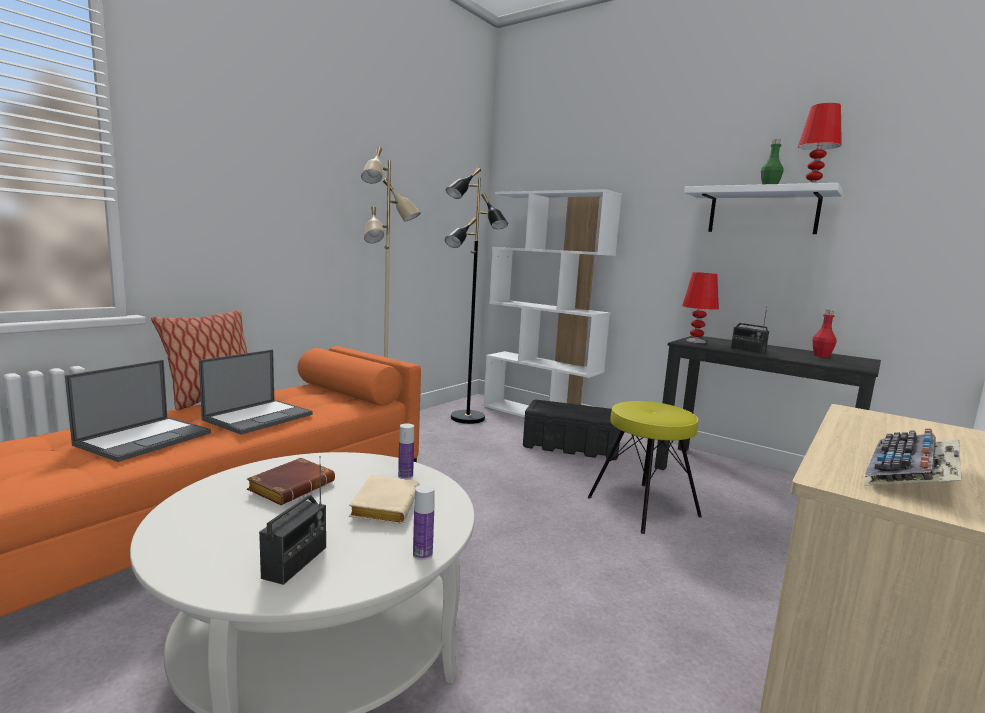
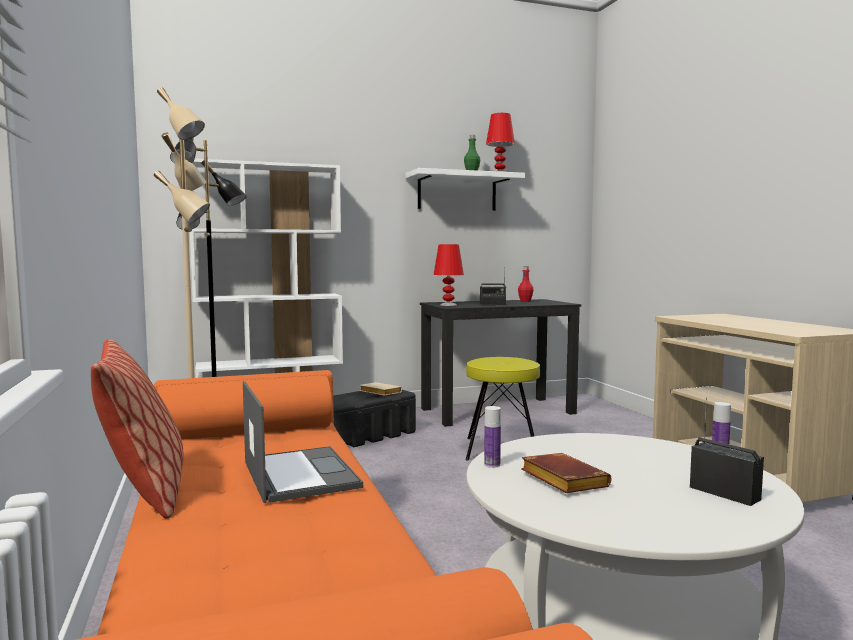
camera: 55 degrees left, 5 degrees down
(145, 438) = (304, 539): laptop -> none
(384, 505) = (625, 457): beige book -> beige book (379, 393)
(405, 476) = (565, 443): bottle -> bottle (492, 464)
(911, 475) = (787, 327): keyboard -> none

